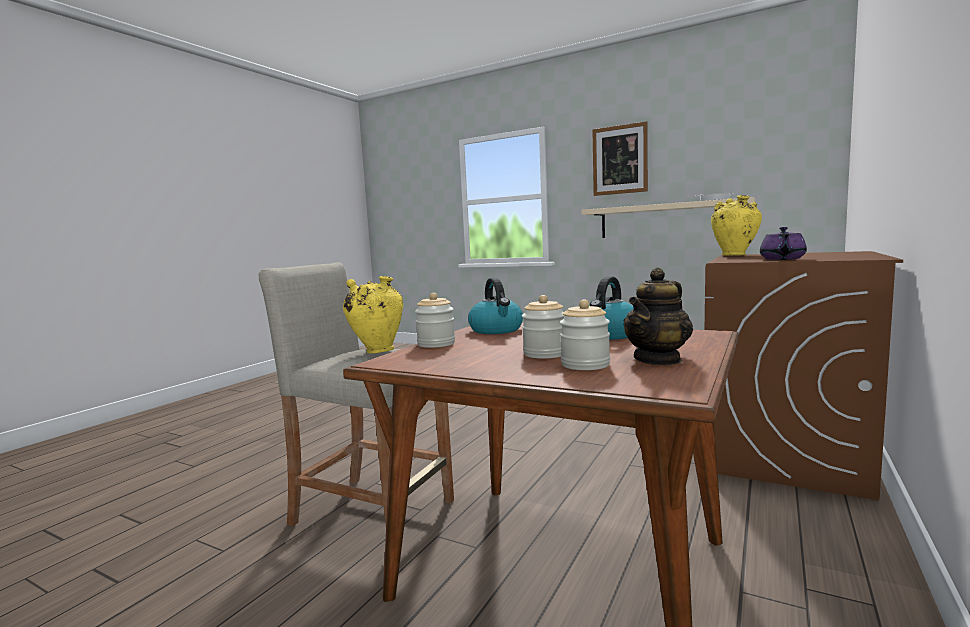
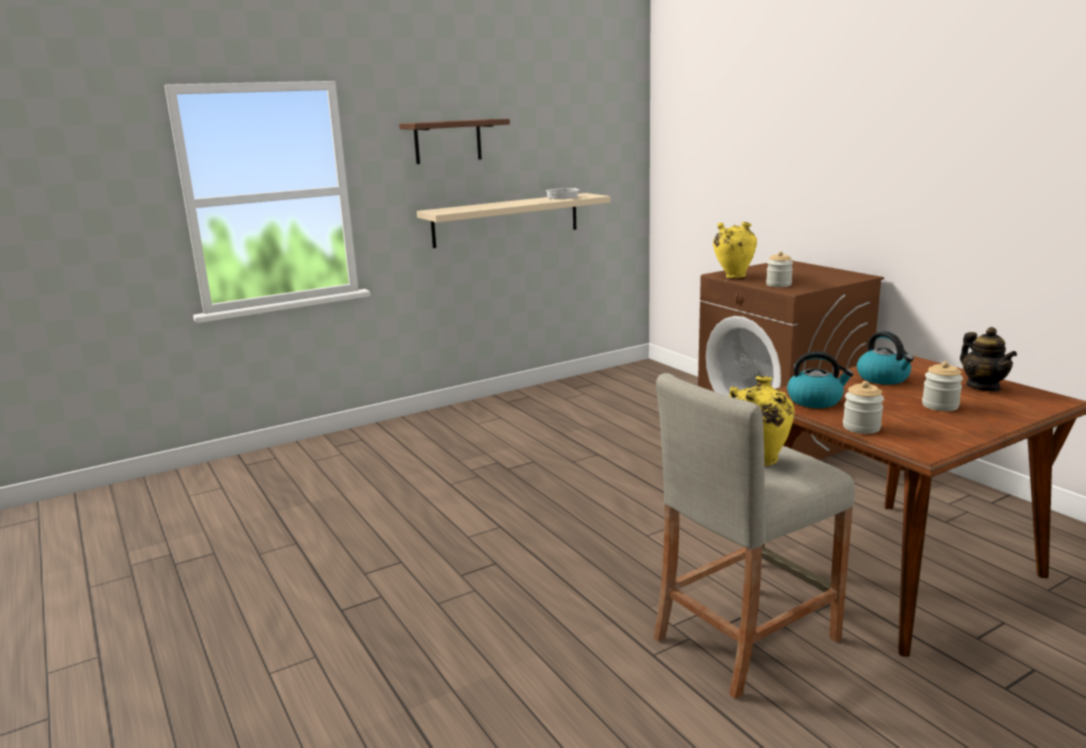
camera: 60 degrees left, 10 degrees up
(585, 365) = (985, 403): jar -> jar (778, 285)
(619, 160) = (448, 141): picture -> brown shelf
(782, 259) = (814, 283): purple teapot -> none

